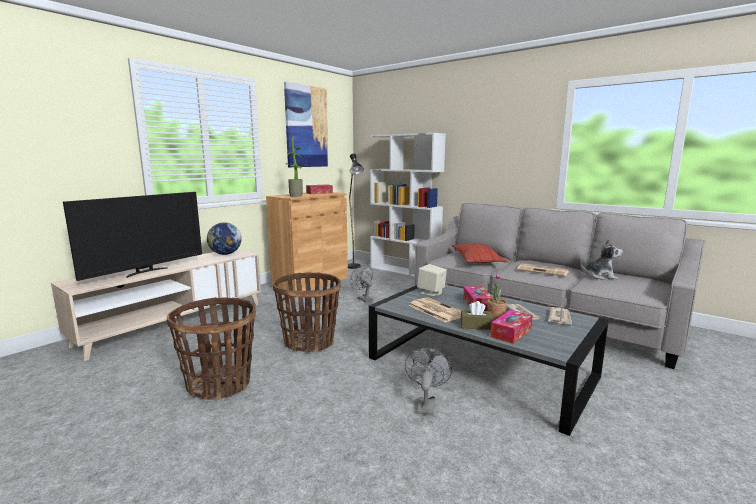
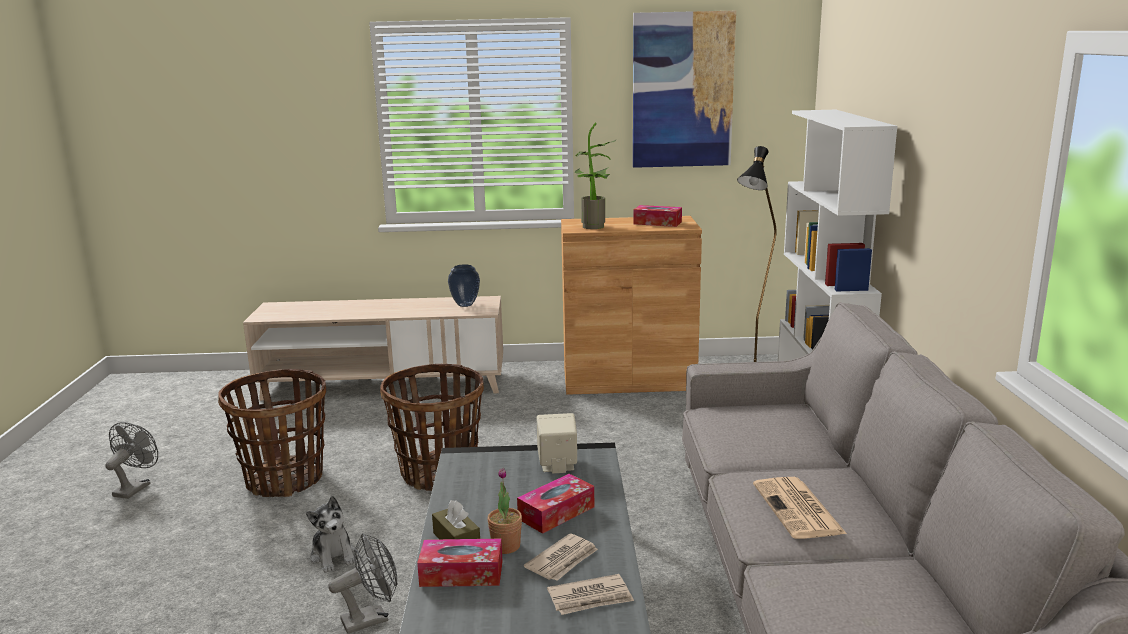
camera: 50 degrees right, 5 degrees up
(146, 272) = (343, 311): television -> none
(225, 254) = (464, 305): globe -> vase
(363, 298) = (635, 437): grey fan -> grey fan (135, 487)
(435, 310) = (483, 493): newspaper -> none
(477, 259) = (766, 434): pillow -> none
(600, 276) = (871, 574): plush toy -> plush toy (333, 556)

